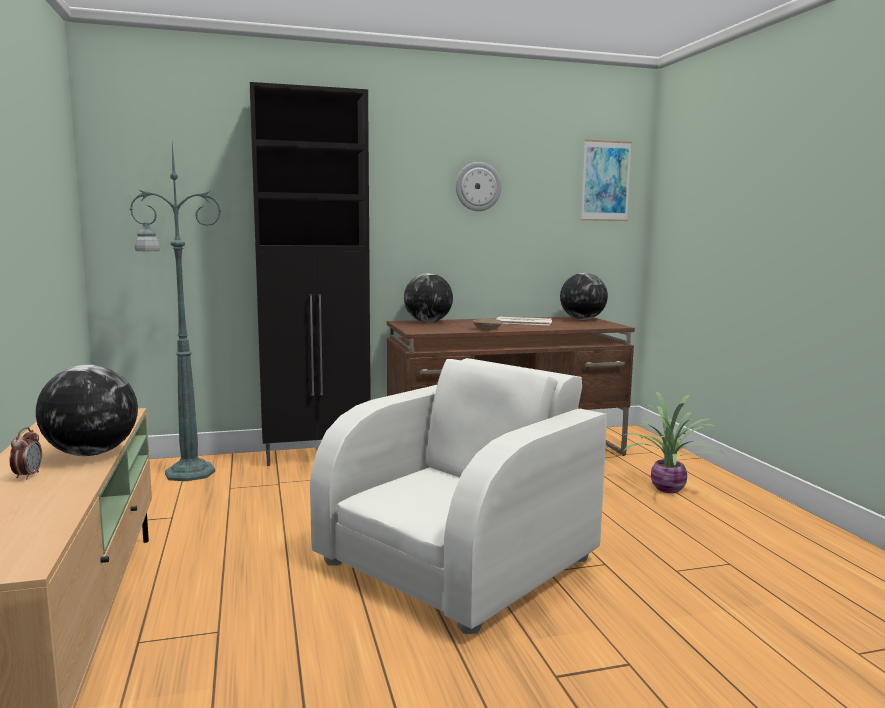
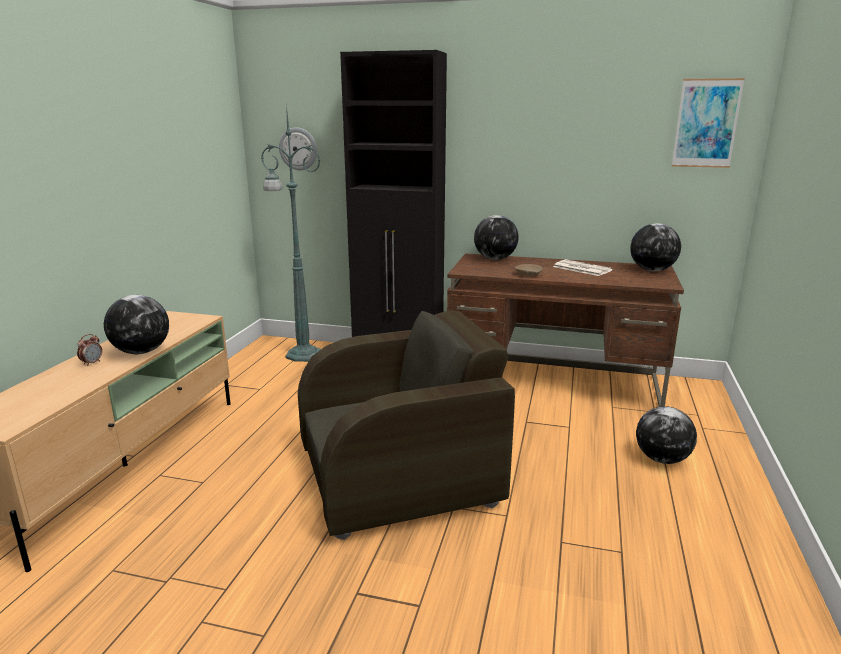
camera: 30 degrees right, 10 degrees up
(459, 560) = (399, 476): white armchair -> brown armchair
(478, 186) = (558, 132): wall clock -> wall clock (298, 149)
(669, 489) = (662, 459): potted plant -> globe

